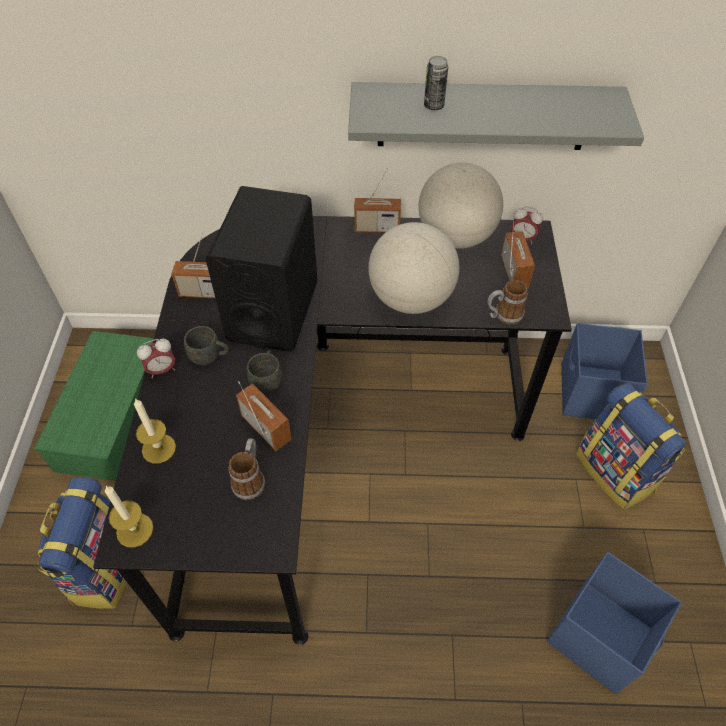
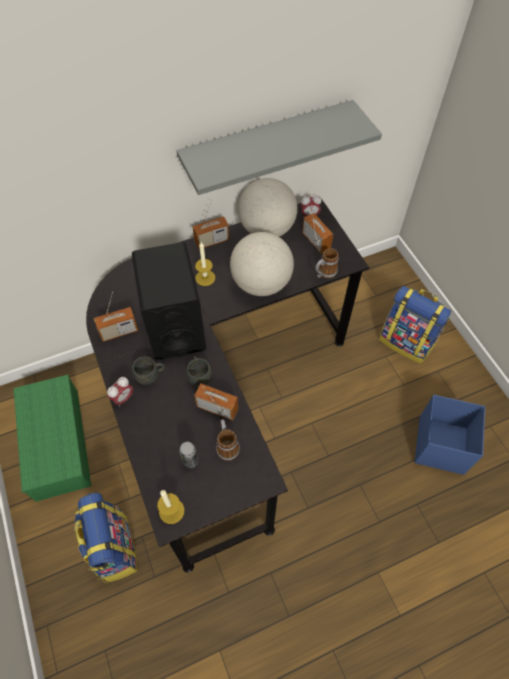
camera: 25 degrees left, 5 degrees up
(159, 448) = (154, 452): candle -> candle (205, 278)
(433, 106) = (242, 151): can -> can (190, 461)
(591, 394) = (370, 297): blue storage box -> none

